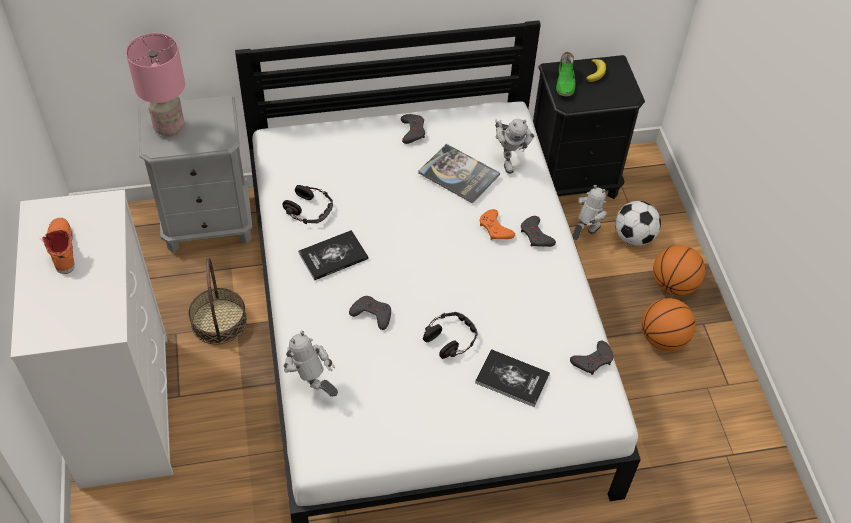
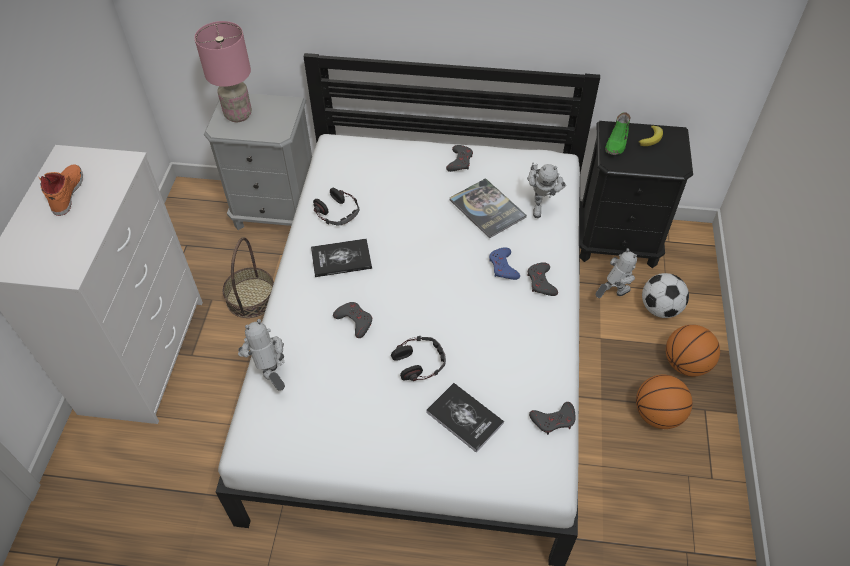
camera: 20 degrees right, 0 degrees up
(495, 229) = (503, 267): orange game controller -> blue game controller

